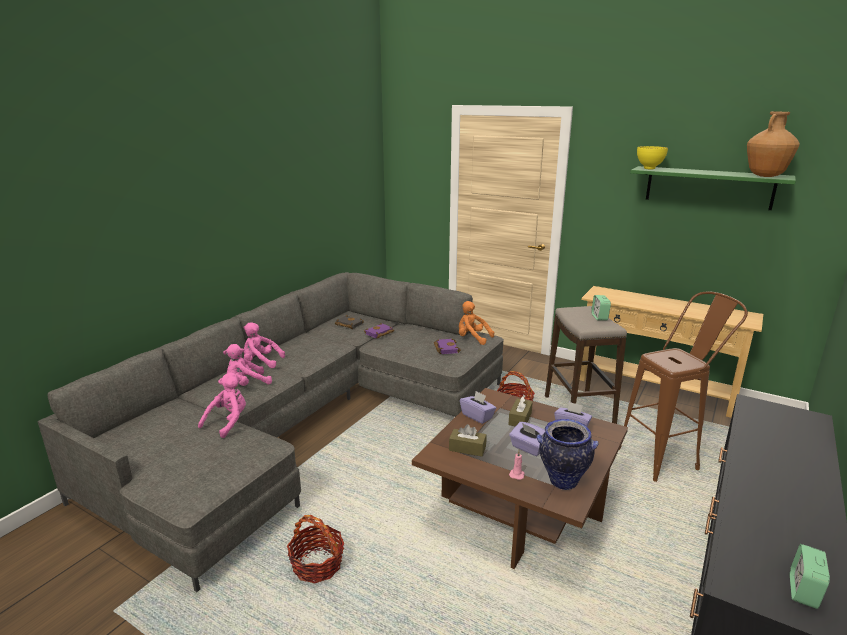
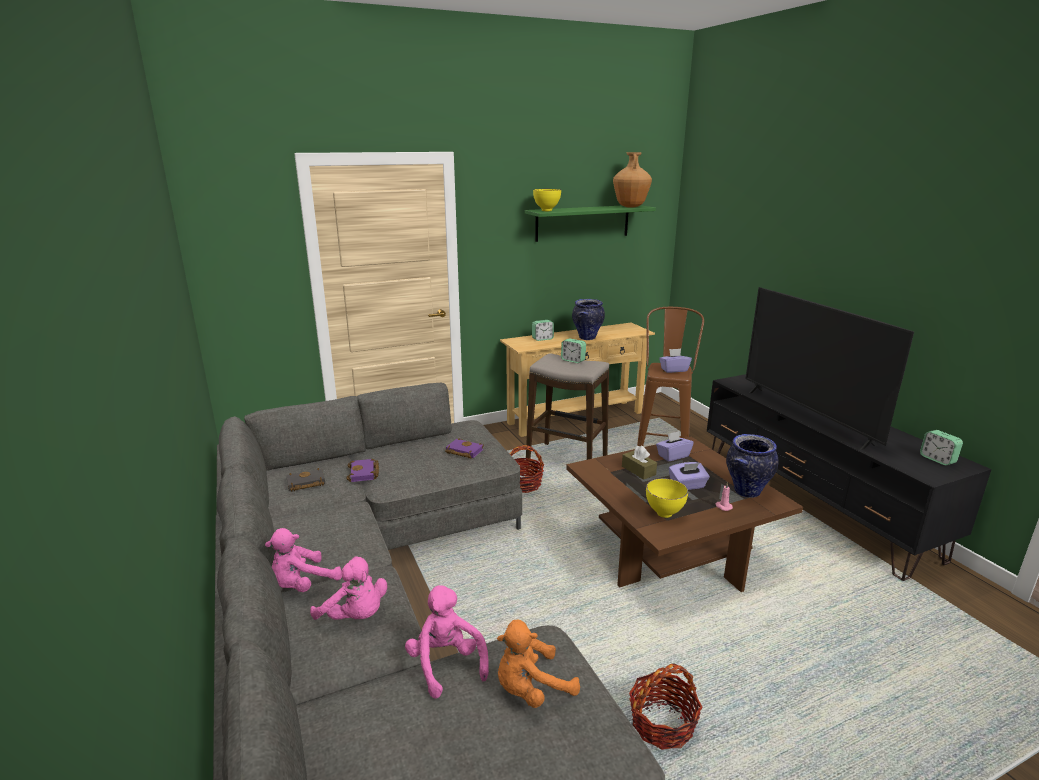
camera: 55 degrees left, 0 degrees up
(247, 384) = (355, 616): pink plush toy -> pink plush toy turned 60 degrees counterclockwise
(467, 448) = (664, 513): brown tissue box -> yellow bowl
(472, 338) = (460, 432): orange plush toy -> orange plush toy (531, 689)
(477, 416) = (614, 487): purple tissue box -> purple tissue box (674, 370)
(628, 296) = (542, 339): none -> alarm clock
(671, 309) = (587, 338): none -> vase
(750, 468) = (807, 417): none -> television

